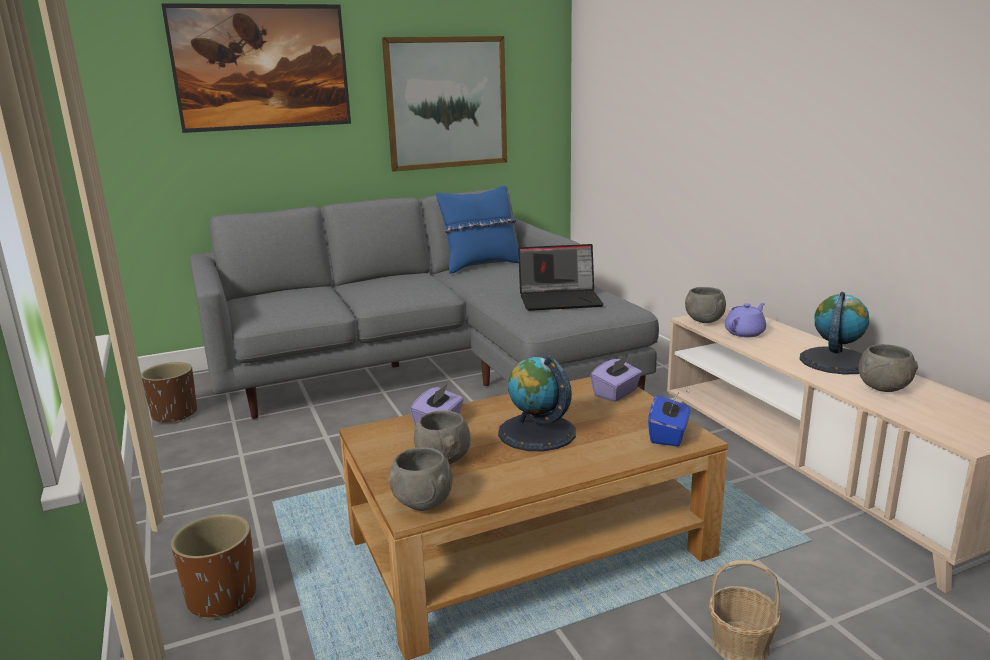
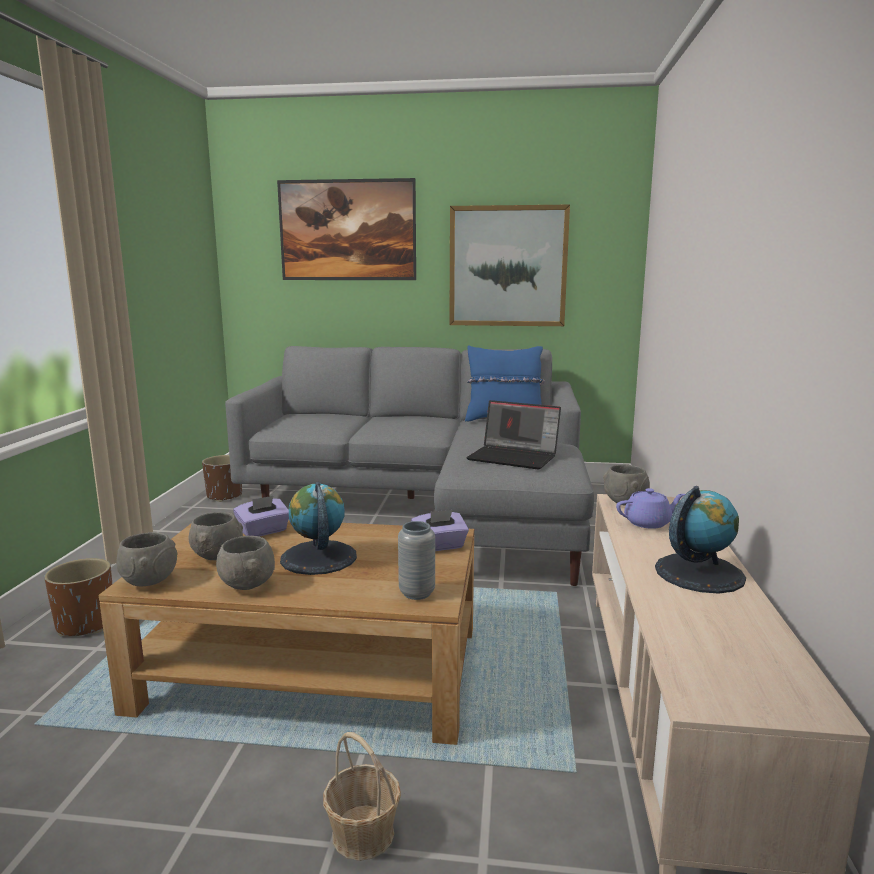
camera: 30 degrees right, 5 degrees down
(668, 435) = (417, 593): blue tissue box -> grey vase
(884, 389) = (701, 616): grey bowl -> grey bowl (247, 586)

